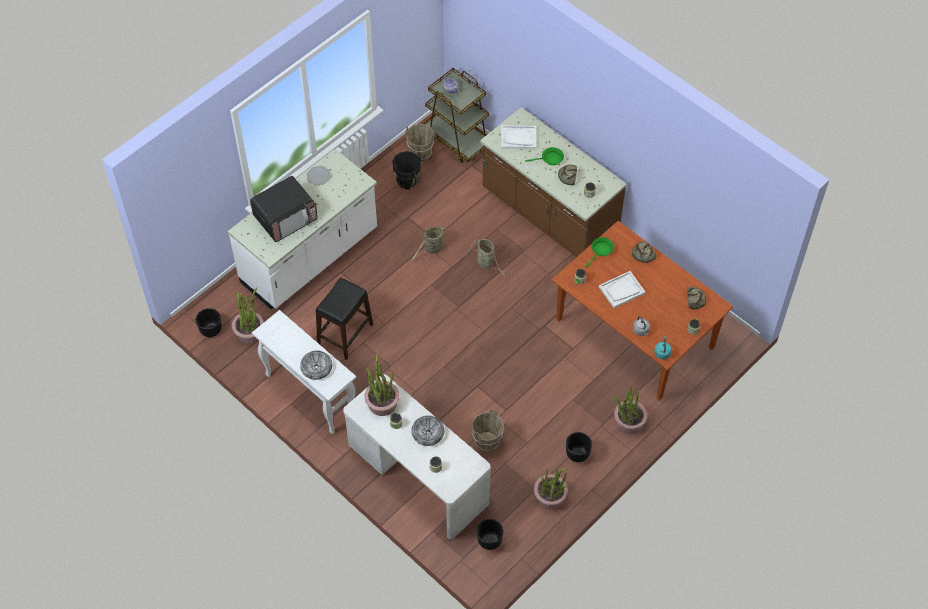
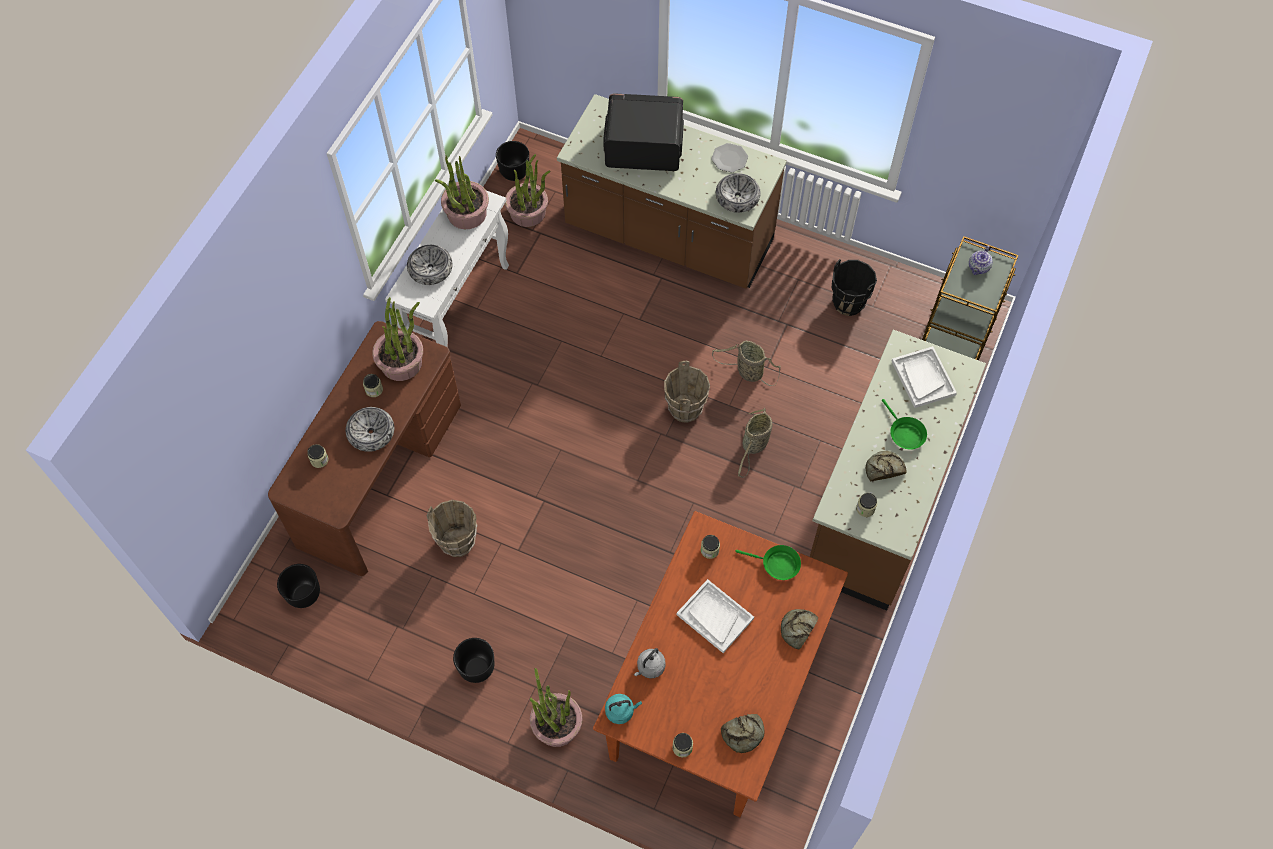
camera: 70 degrees right, 5 degrees up
(286, 218) = (643, 147): microwave -> microwave turned 150 degrees clockwise
(310, 258) = (668, 236): white counter -> brown counter
(345, 334) = (565, 316): black stool -> none
(350, 182) = (737, 197): none -> bowl
(417, 475) = (379, 473): white desk -> brown desk
(421, 153) = (904, 303): brown bucket -> brown bucket (685, 409)
(550, 496) = (396, 652): potted plant -> potted plant (466, 213)

